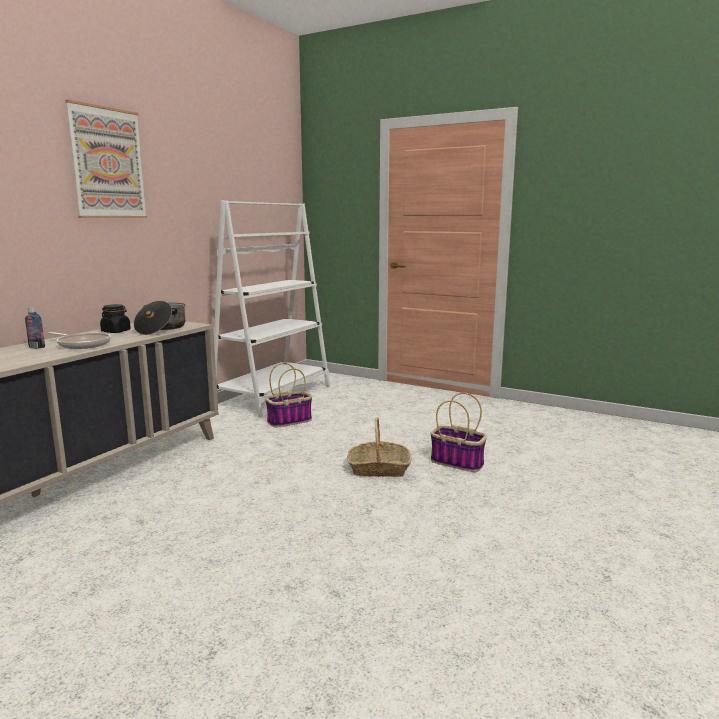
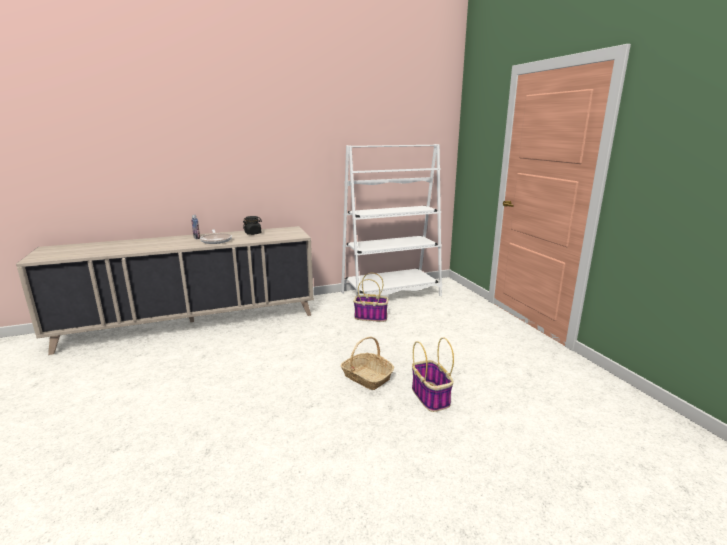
camera: 40 degrees right, 5 degrees up
(107, 163) = (265, 122): picture -> none
(161, 328) = (277, 235): cooking pot -> none

